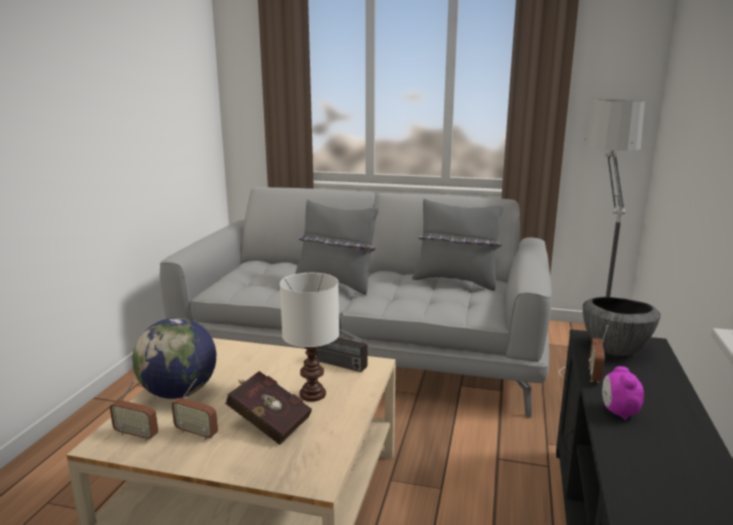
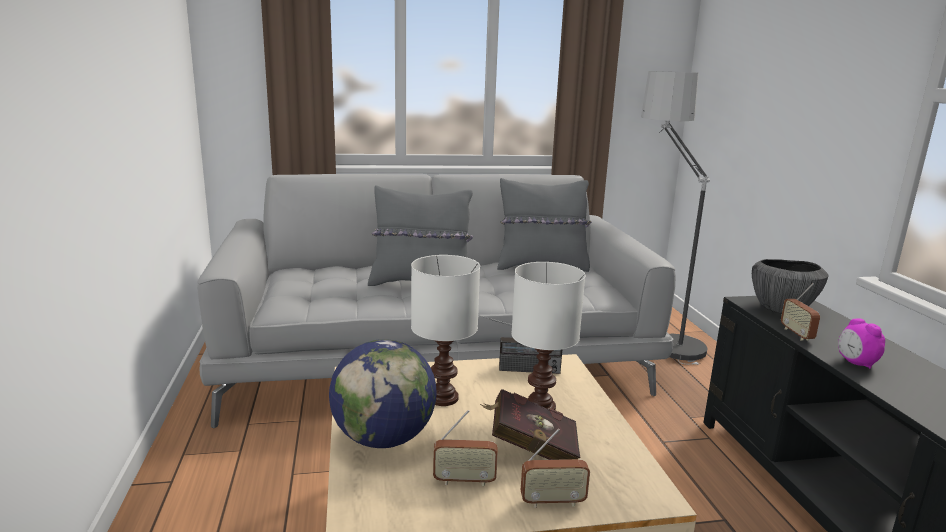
camera: 25 degrees left, 0 degrees up
(136, 435) = (392, 502): radio -> radio (552, 502)
(250, 373) = (441, 398): none -> white table lamp

